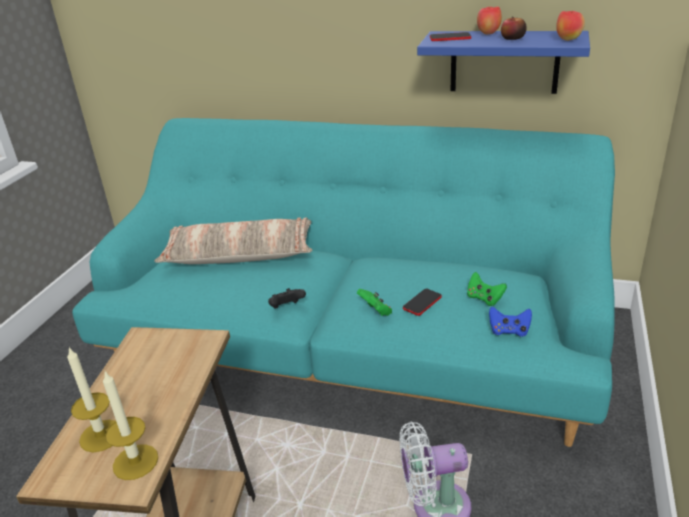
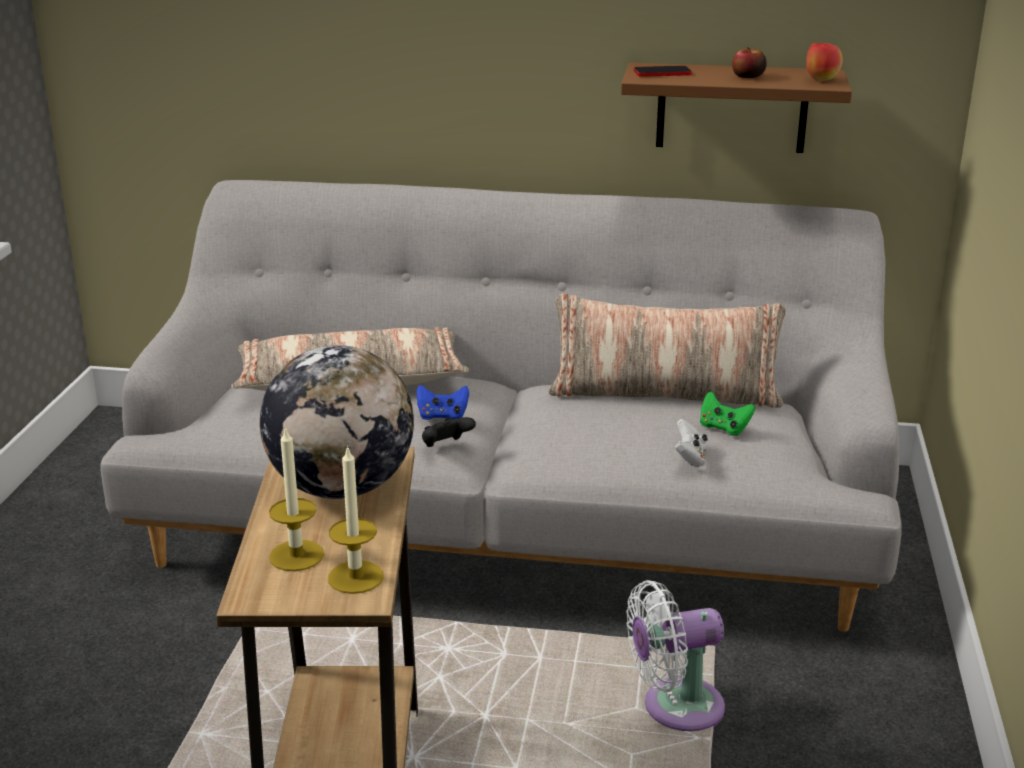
camera: 10 degrees left, 5 degrees down
(162, 368) = (342, 487): none -> globe
(351, 344) = (512, 522): turquoise sofa -> grey sofa
(376, 311) = (576, 446): green game controller -> none
(422, 303) = (639, 434): phone -> none
(447, 268) = (664, 393): none -> pillow
(454, 324) = (689, 458): none -> white game controller
(488, 33) = (712, 69): apple -> none
(504, 62) = (732, 108): blue shelf -> brown shelf
(509, 331) = (763, 464): blue game controller -> blue game controller (442, 416)

